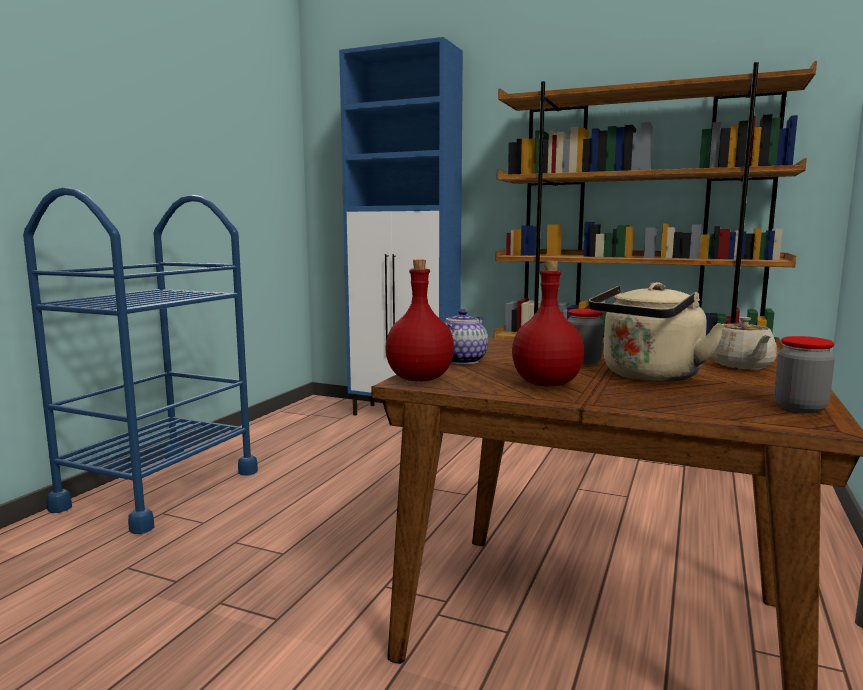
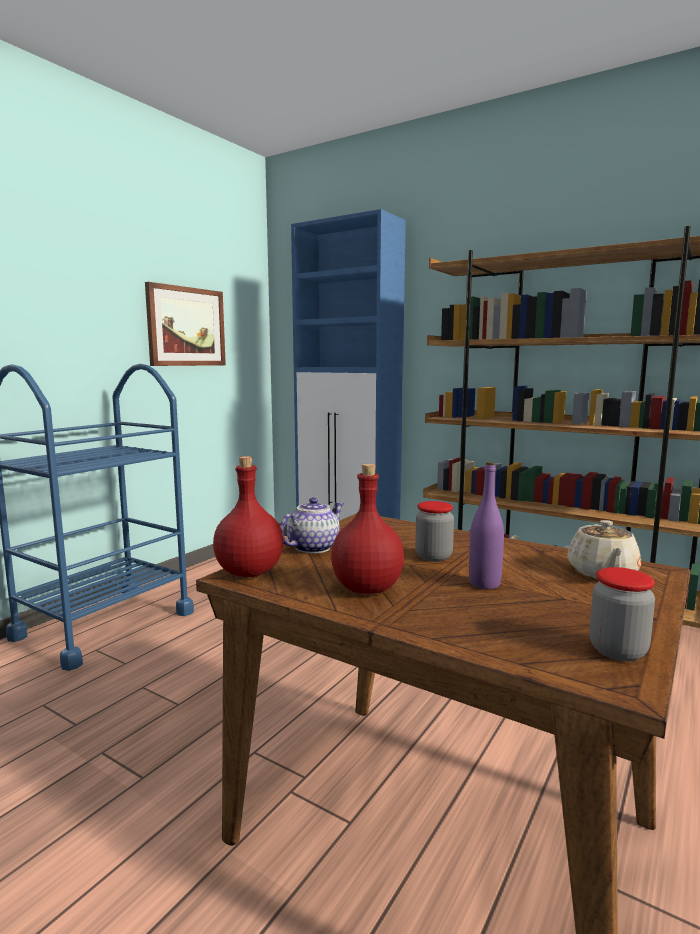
camera: 10 degrees right, 0 degrees up
(224, 159) = (186, 327): none -> picture
(648, 376) = (484, 584): beige kettle -> purple bottle

